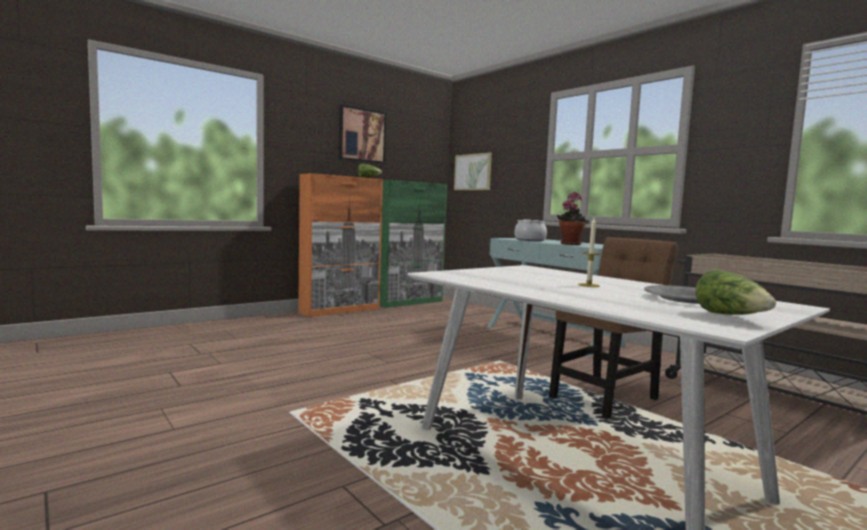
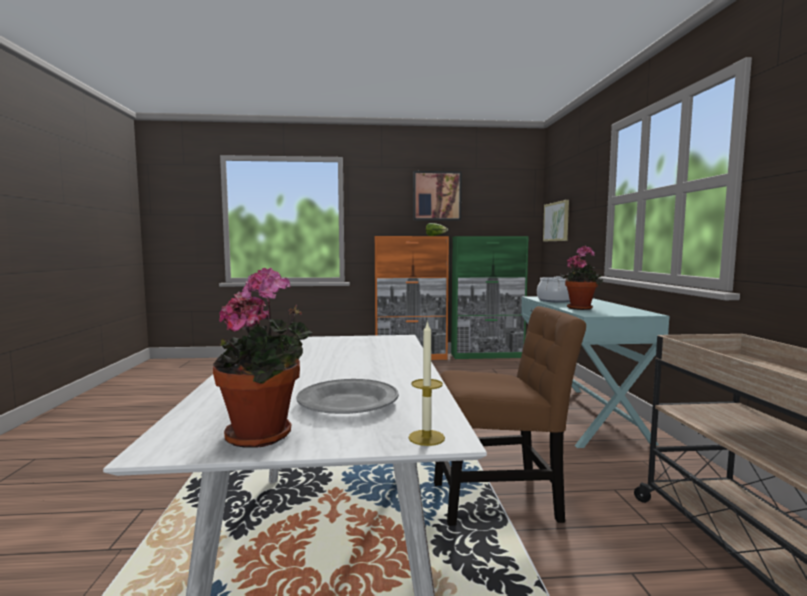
camera: 35 degrees right, 0 degrees up
(589, 285) = (340, 368): candle -> candle (426, 437)
(731, 316) = (265, 434): lettuce -> potted plant

